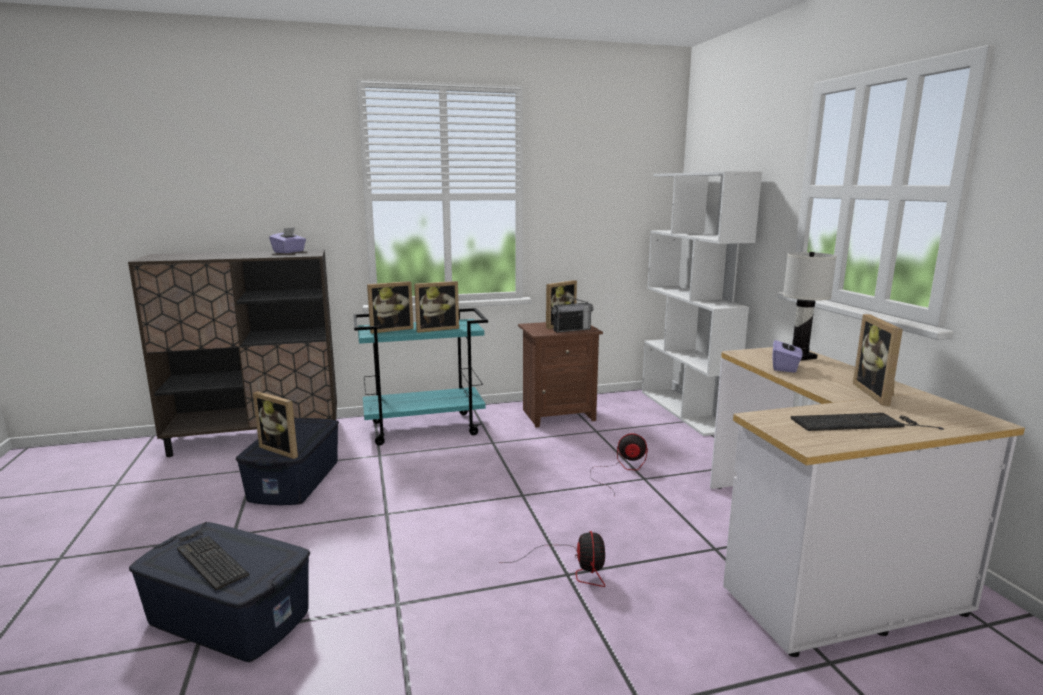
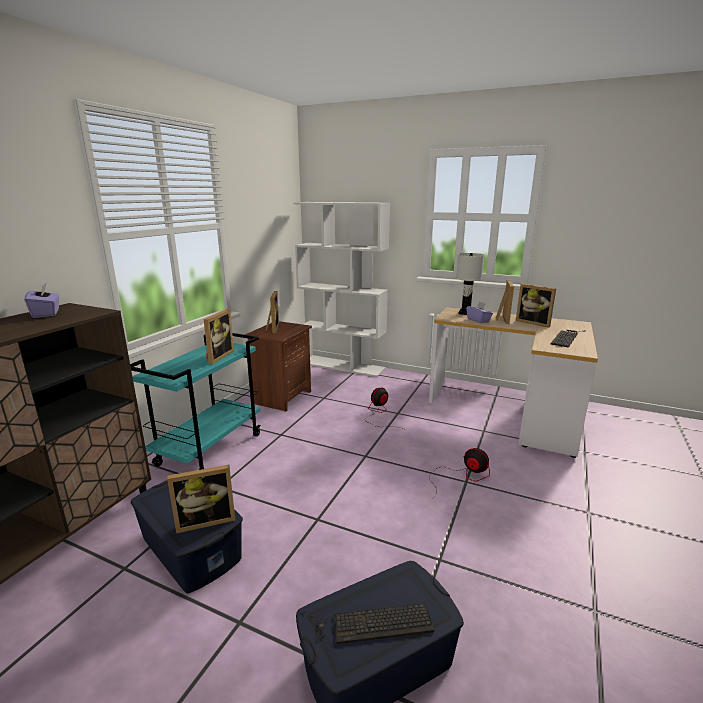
camera: 50 degrees left, 5 degrees up
(390, 329) = (180, 369): picture frame -> picture frame (501, 319)
(571, 330) = (291, 329): radio -> none

